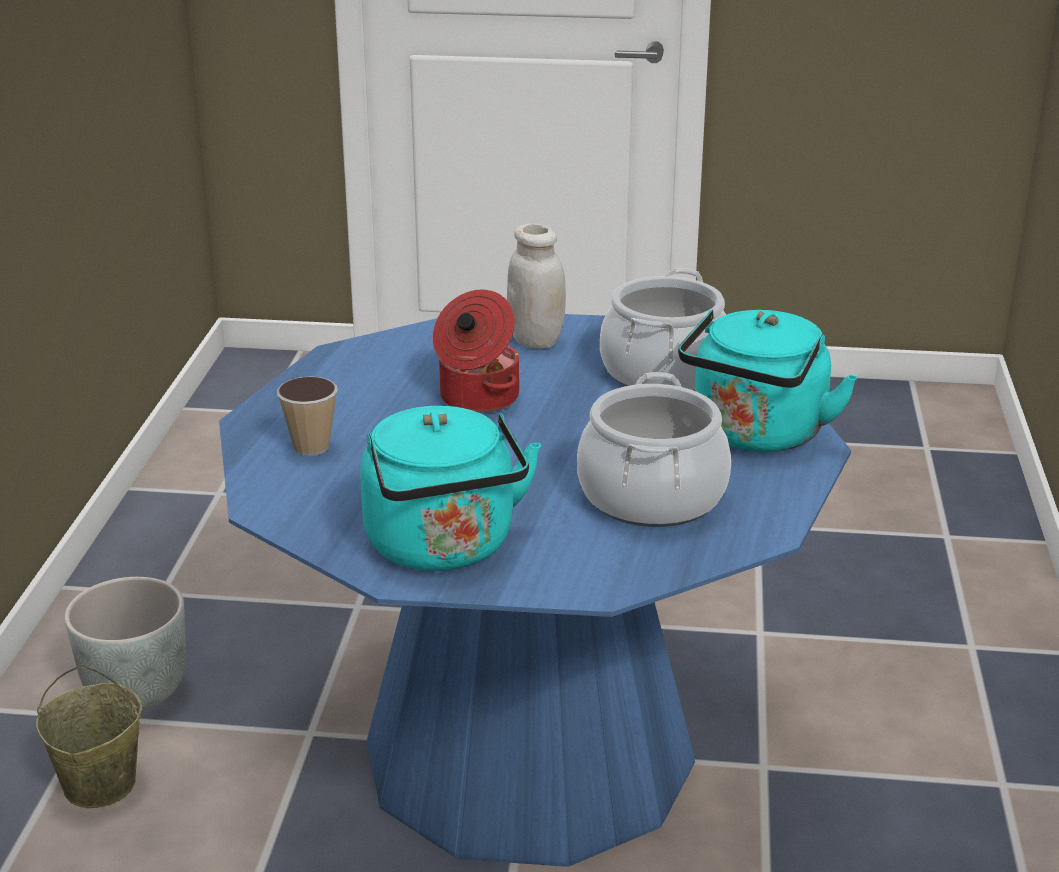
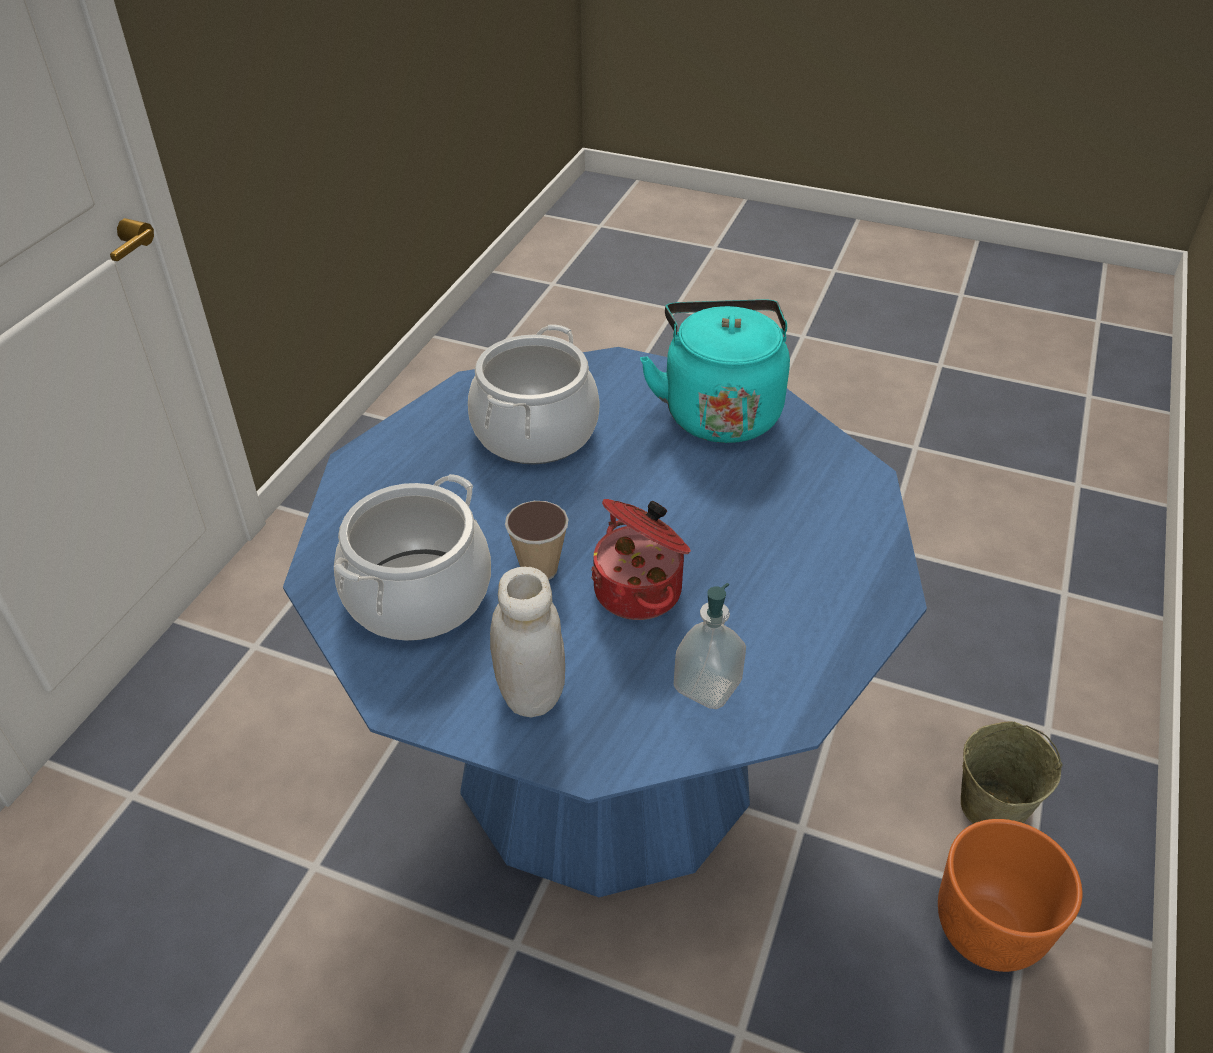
camera: 165 degrees left, 15 degrees up
(136, 691) = (987, 932): grey planter -> orange planter
(311, 447) = (824, 544): cup -> cup (539, 569)
(404, 359) = (707, 685): none -> soap dispenser
(756, 436) = (398, 483): turquoise kettle -> none

